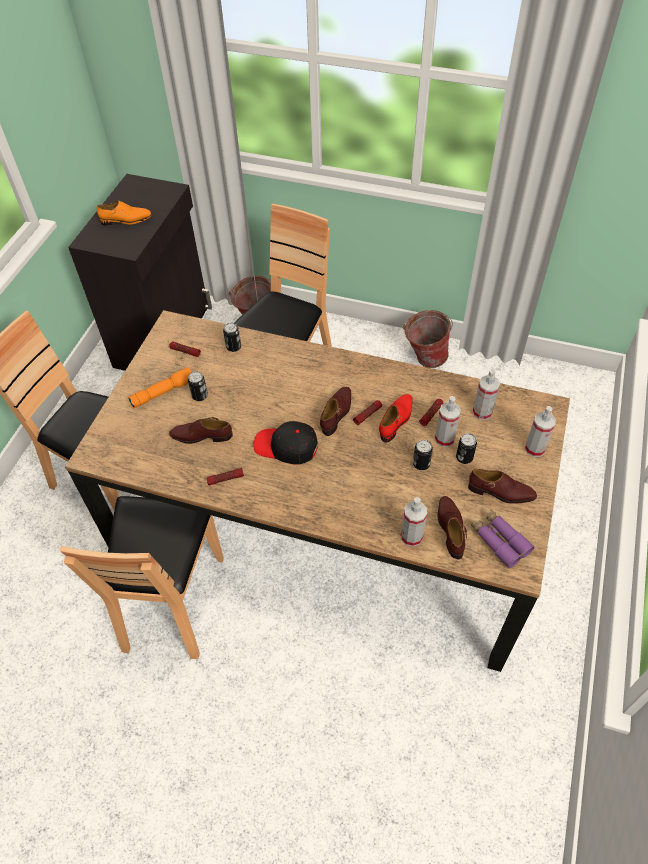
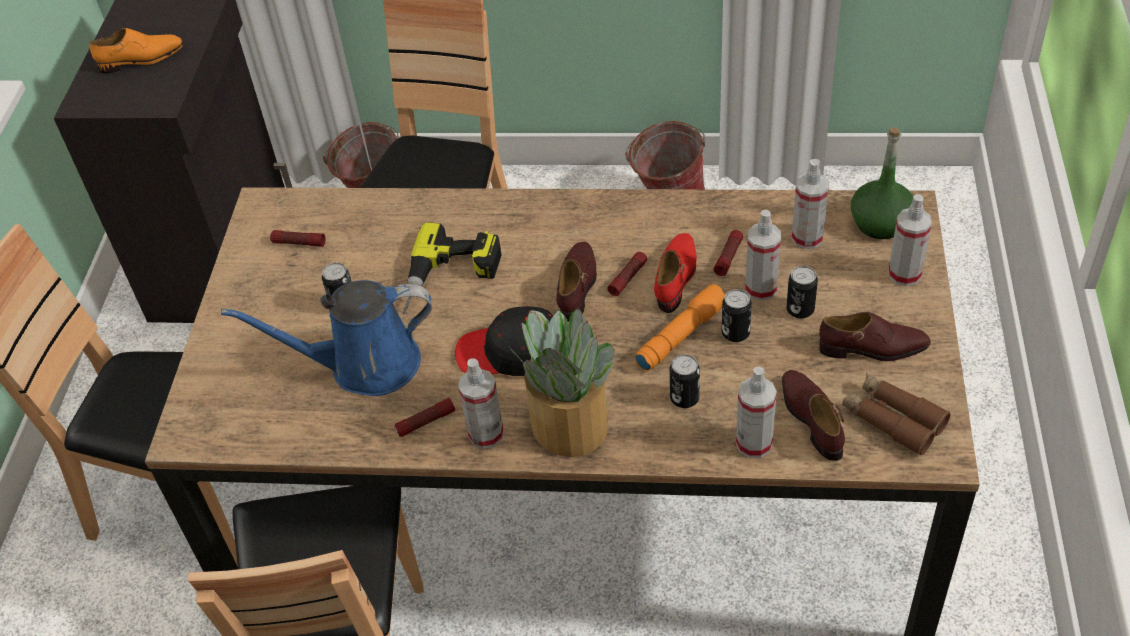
camera: 10 degrees left, 5 degrees down
(163, 391) = (280, 311): orange flashlight -> orange flashlight (681, 334)
(201, 436) = (365, 365): brown shoe -> blue watering can
(233, 347) = (378, 220): can -> can (684, 398)
(258, 494) = (486, 434): none -> spray bottle
(265, 393) = (450, 279): none -> power drill
(307, 500) = (570, 426): none -> potted plant
(499, 541) = (892, 419): purple binoculars -> brown binoculars
(530, 412) = (880, 223): none -> green bottle

